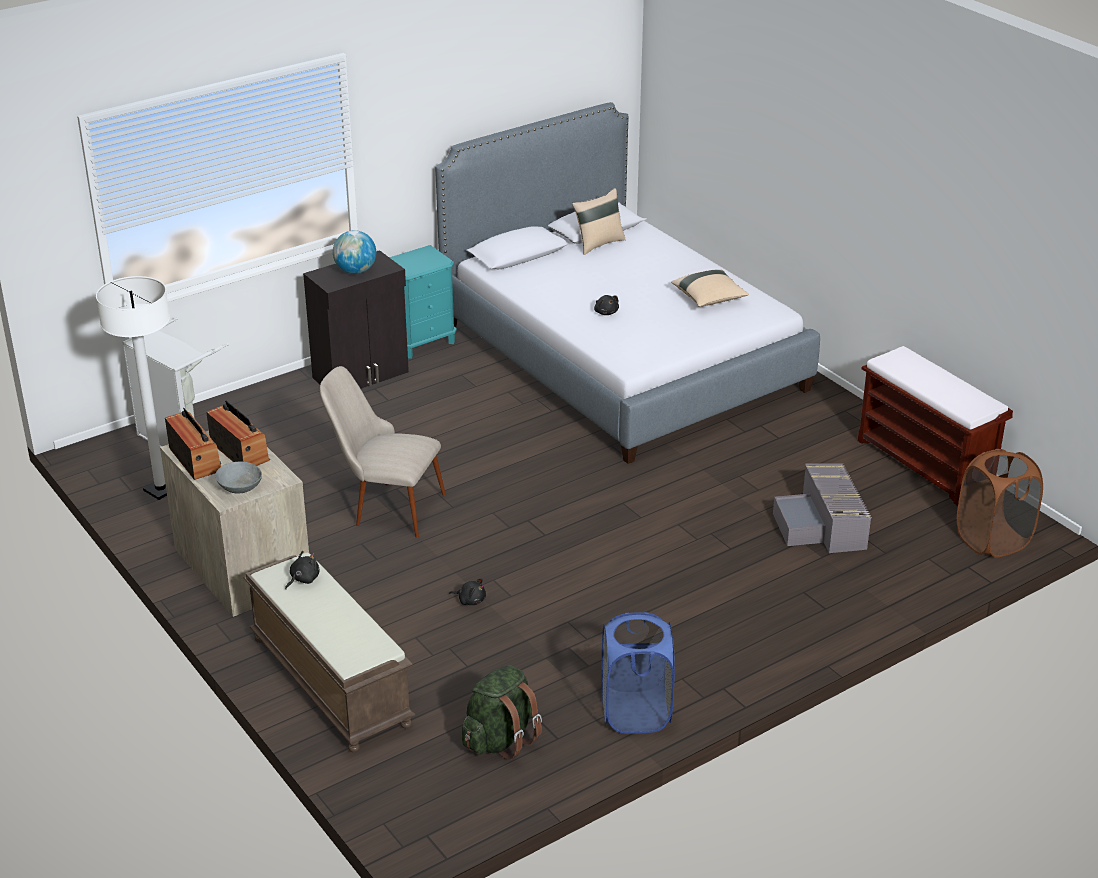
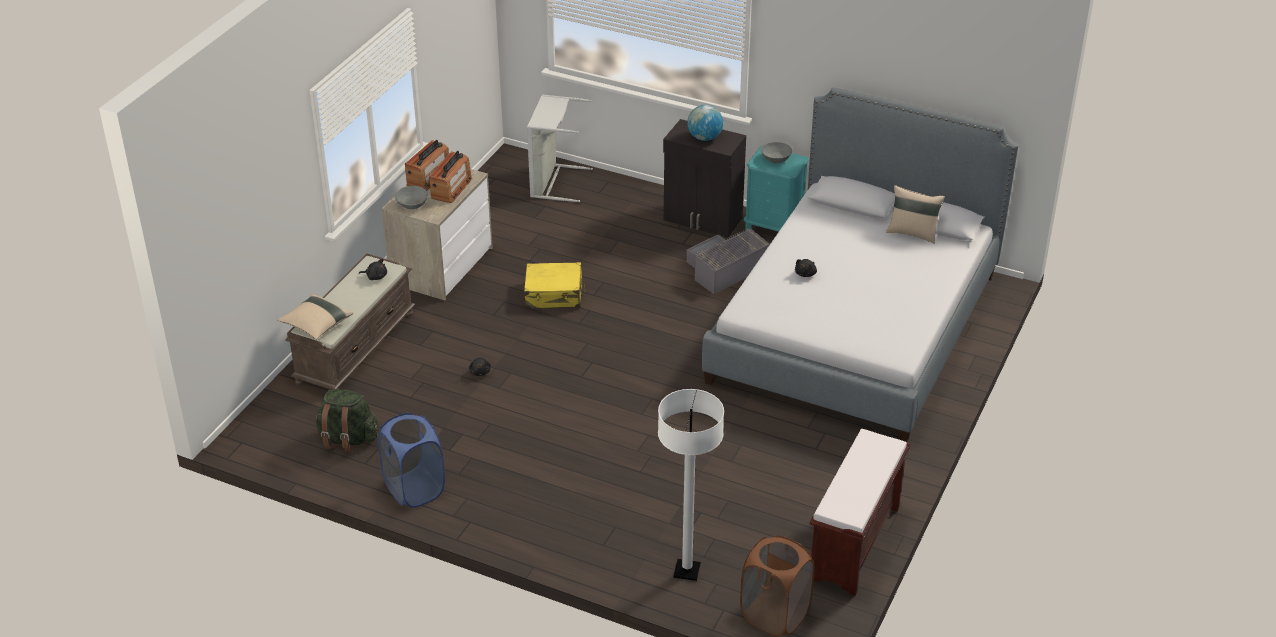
camera: 60 degrees right, 5 degrees up
(160, 490) = (494, 200): white floor lamp -> white floor lamp (687, 571)
(385, 506) = (554, 295): beige chair -> yellow suitcase
(414, 260) = (776, 159): none -> grey bowl
(709, 299) = (883, 317): beige pillow -> beige pillow (316, 325)
(823, 525) = (712, 511): grey storage box -> grey storage box (724, 269)

